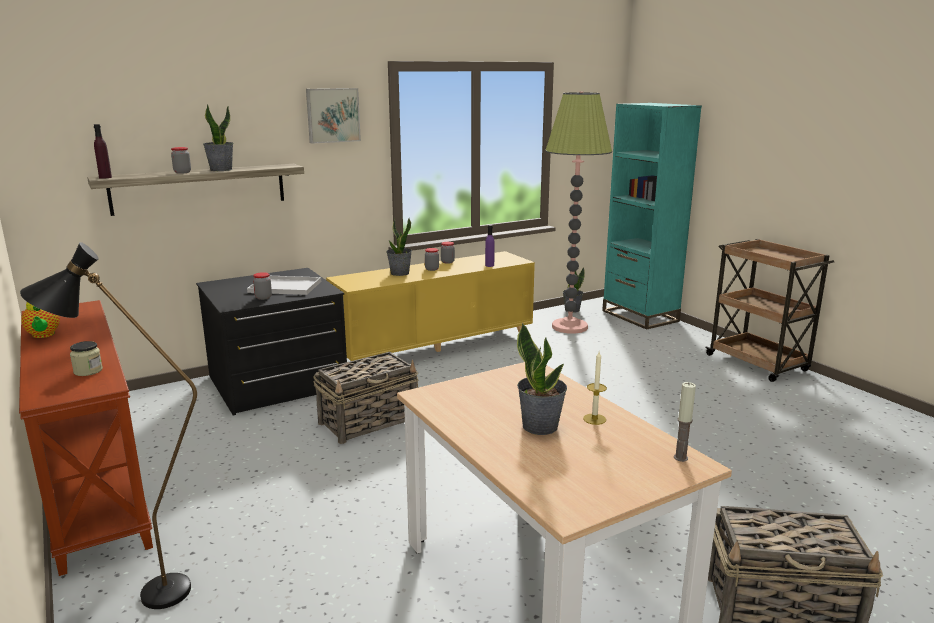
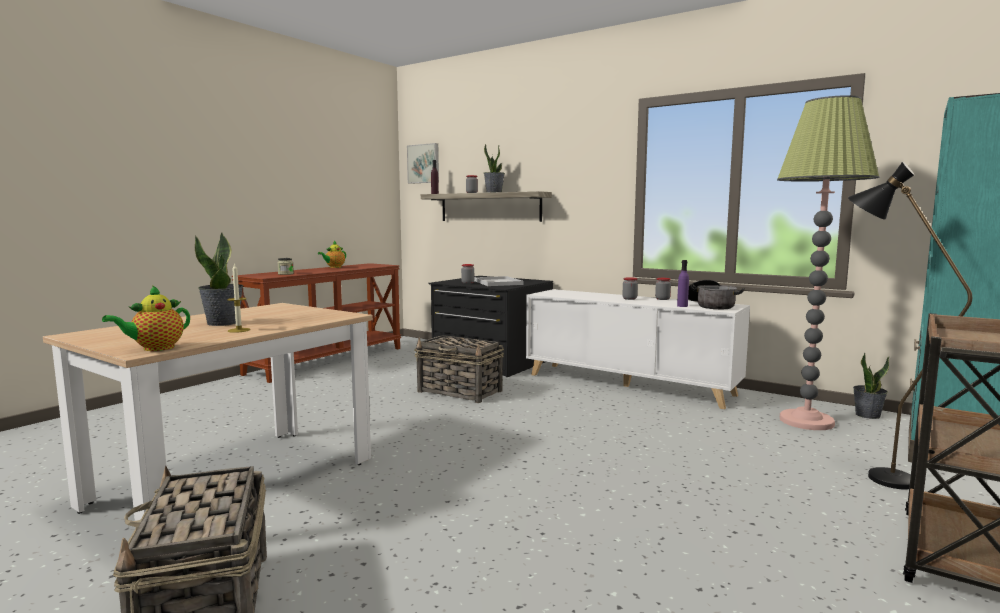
camera: 65 degrees right, 10 degrees down
(146, 596) = (223, 392): black floor lamp -> black floor lamp (874, 475)
(332, 115) = (585, 151): picture -> picture (424, 163)
(399, 273) = (598, 296): potted plant -> none
(436, 349) = (629, 384): yellow cabinet -> white cabinet
(497, 259) = (710, 305): none -> cooking pot
(680, 458) = (155, 348): candle -> teapot

